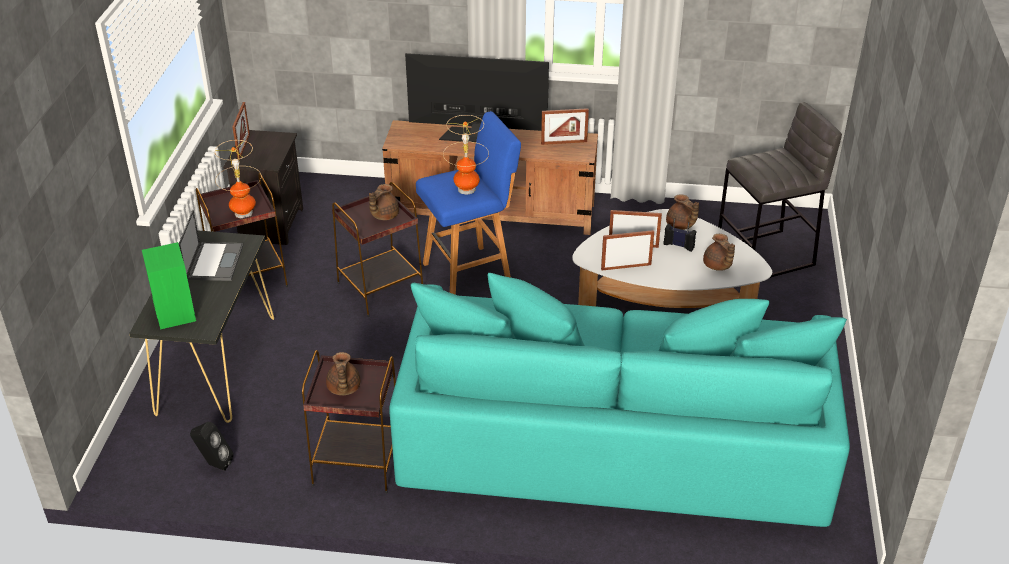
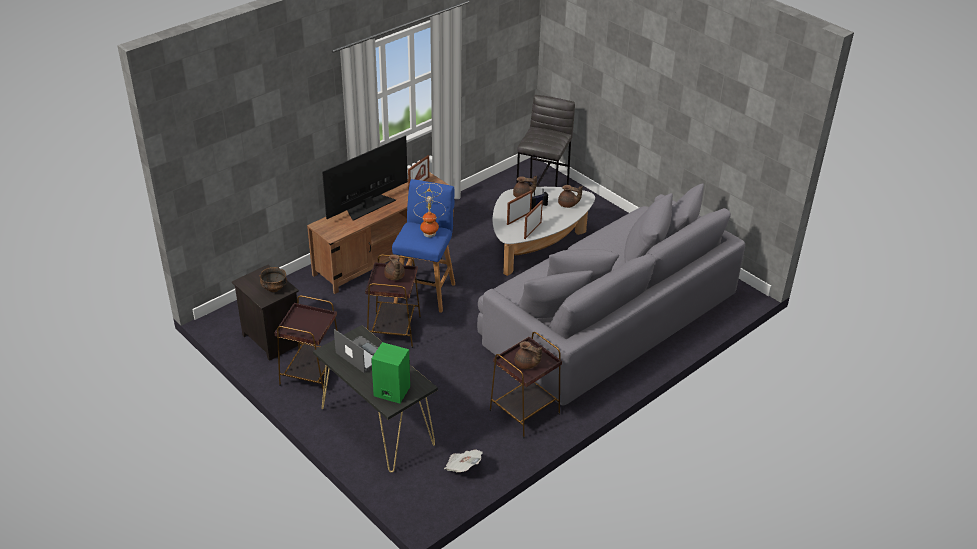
camera: 50 degrees left, 0 degrees up
(214, 464) = (463, 467): black speaker -> newspaper
(243, 147) = (252, 290): picture frame -> none
(244, 213) = (318, 325): table lamp -> none
(262, 156) = (274, 288): none -> bowl
(614, 435) = (607, 317): turquoise sofa -> grey sofa

